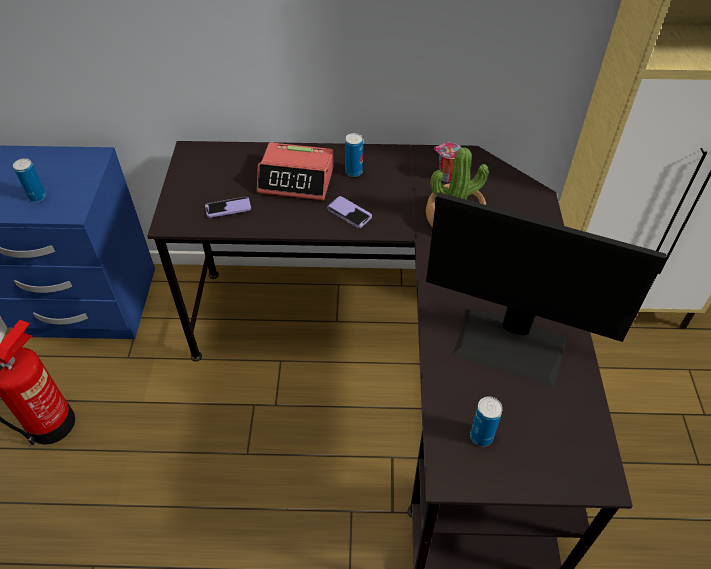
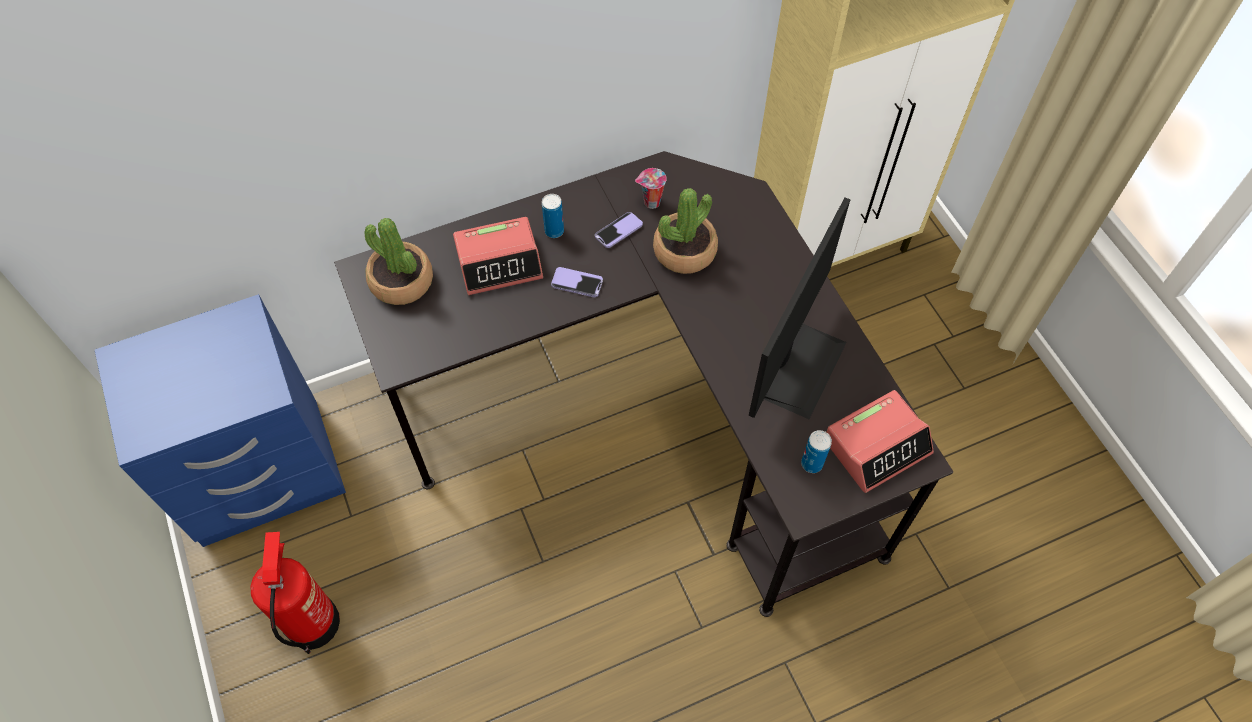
camera: 25 degrees left, 10 degrees up
(37, 197) = (214, 390): can -> none
(214, 168) = (401, 281): none -> potted plant
(228, 208) = (447, 325): phone -> phone (618, 231)
(511, 344) = (797, 366): monitor -> monitor turned 60 degrees counterclockwise
(558, 447) = (877, 446): none -> alarm clock

